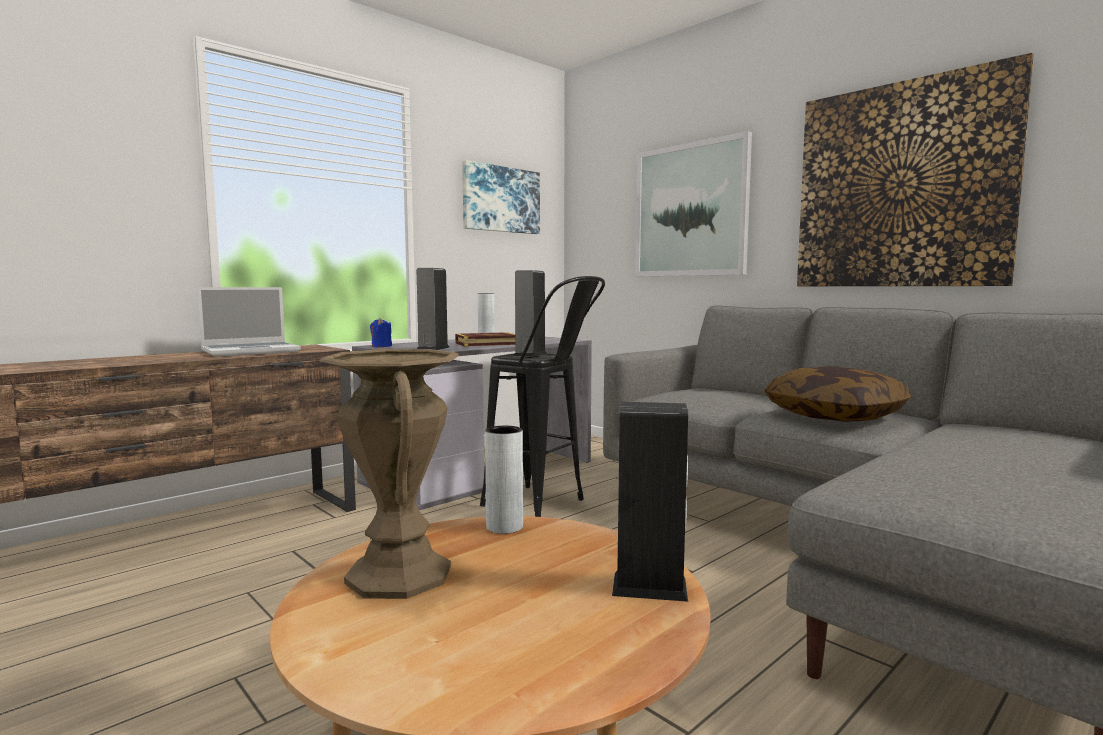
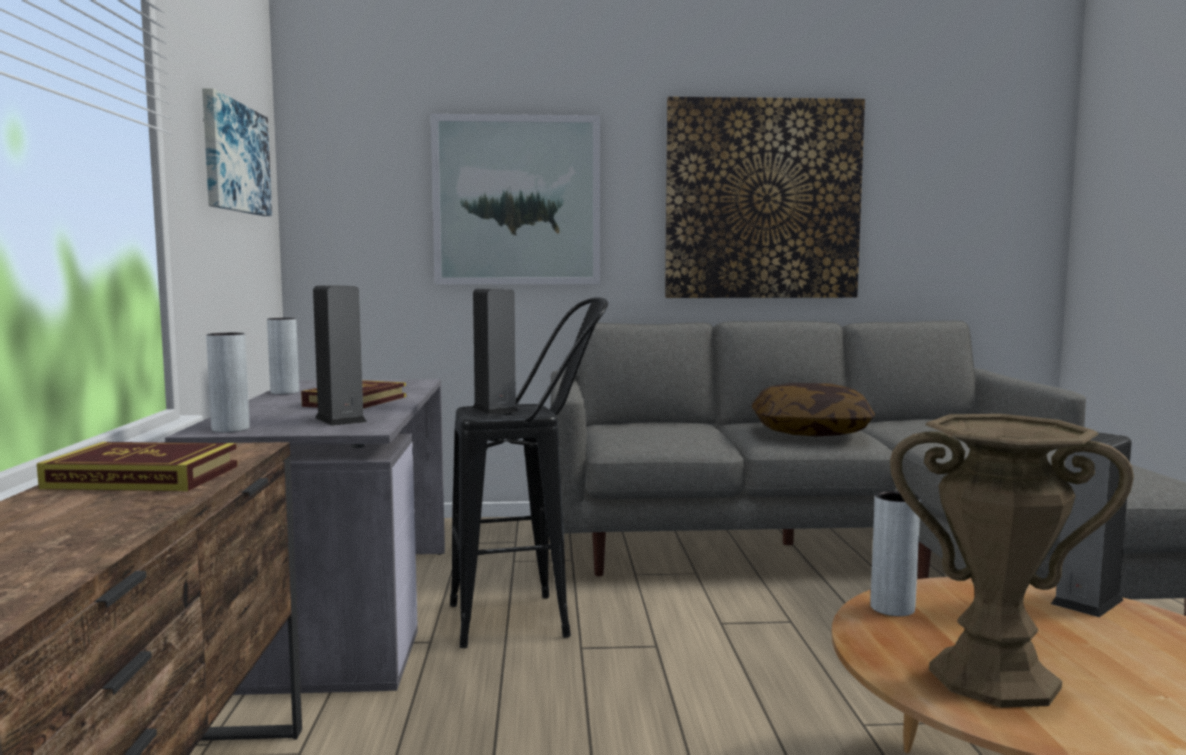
camera: 50 degrees left, 0 degrees up
(252, 351) = (143, 477): laptop -> book
(381, 346) = (230, 429): blue candle -> grey vase

